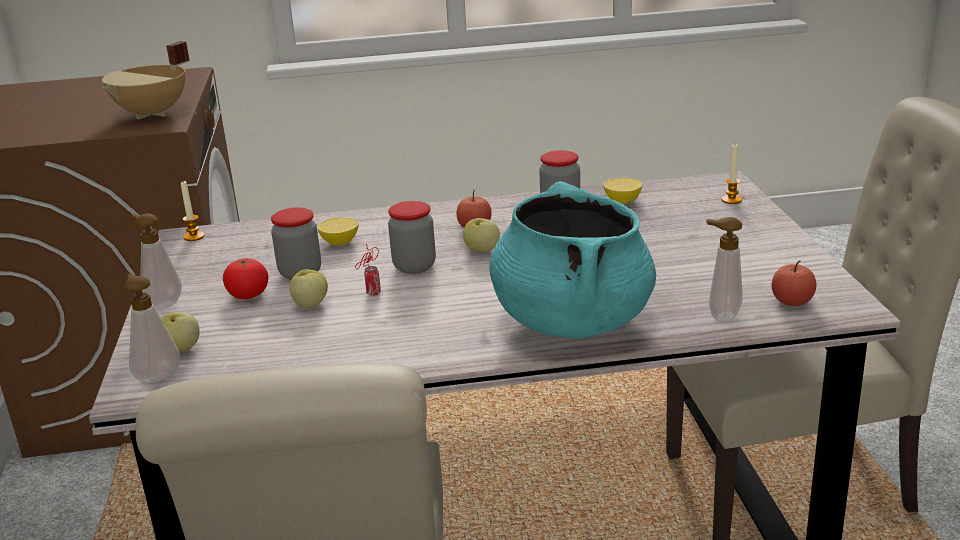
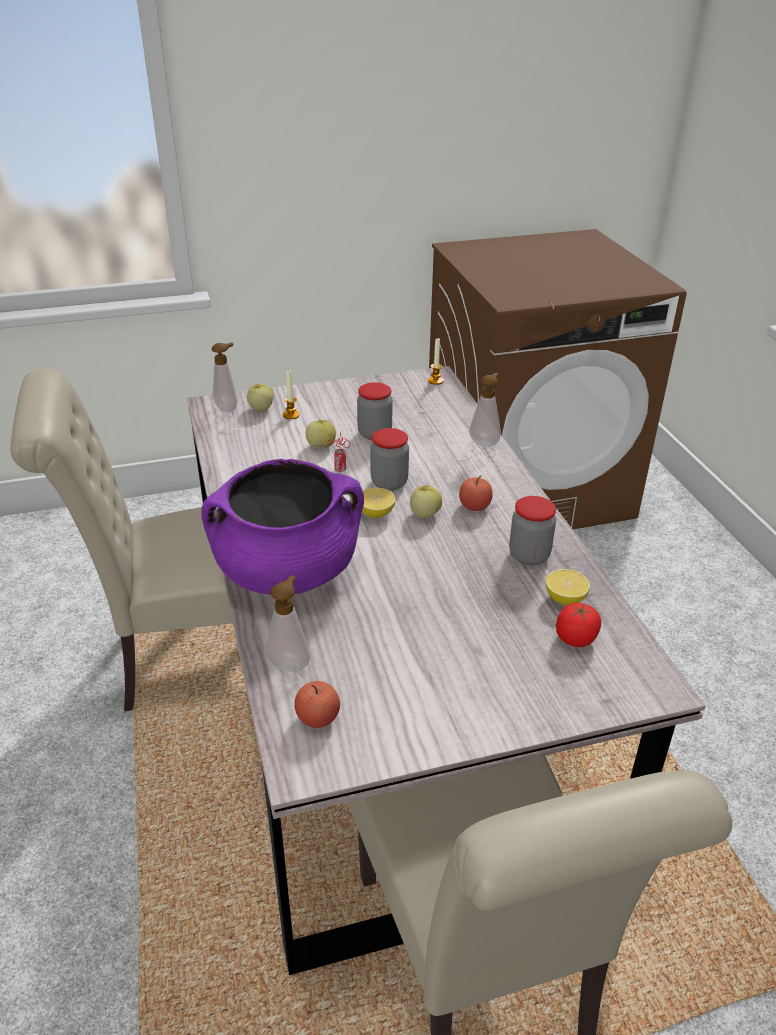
camera: 80 degrees right, 10 degrees up
(153, 114) = (536, 292): beige cooking pot -> none
(162, 304) = (324, 391): soap dispenser -> soap dispenser (485, 442)
(248, 295) = (338, 419): tomato -> tomato (575, 638)
(339, 242) = (433, 442): lemon -> lemon (376, 513)
(572, 320) = (288, 571): turquoise cooking pot -> purple cooking pot
(731, 200) = (592, 689): candle -> candle (291, 415)

